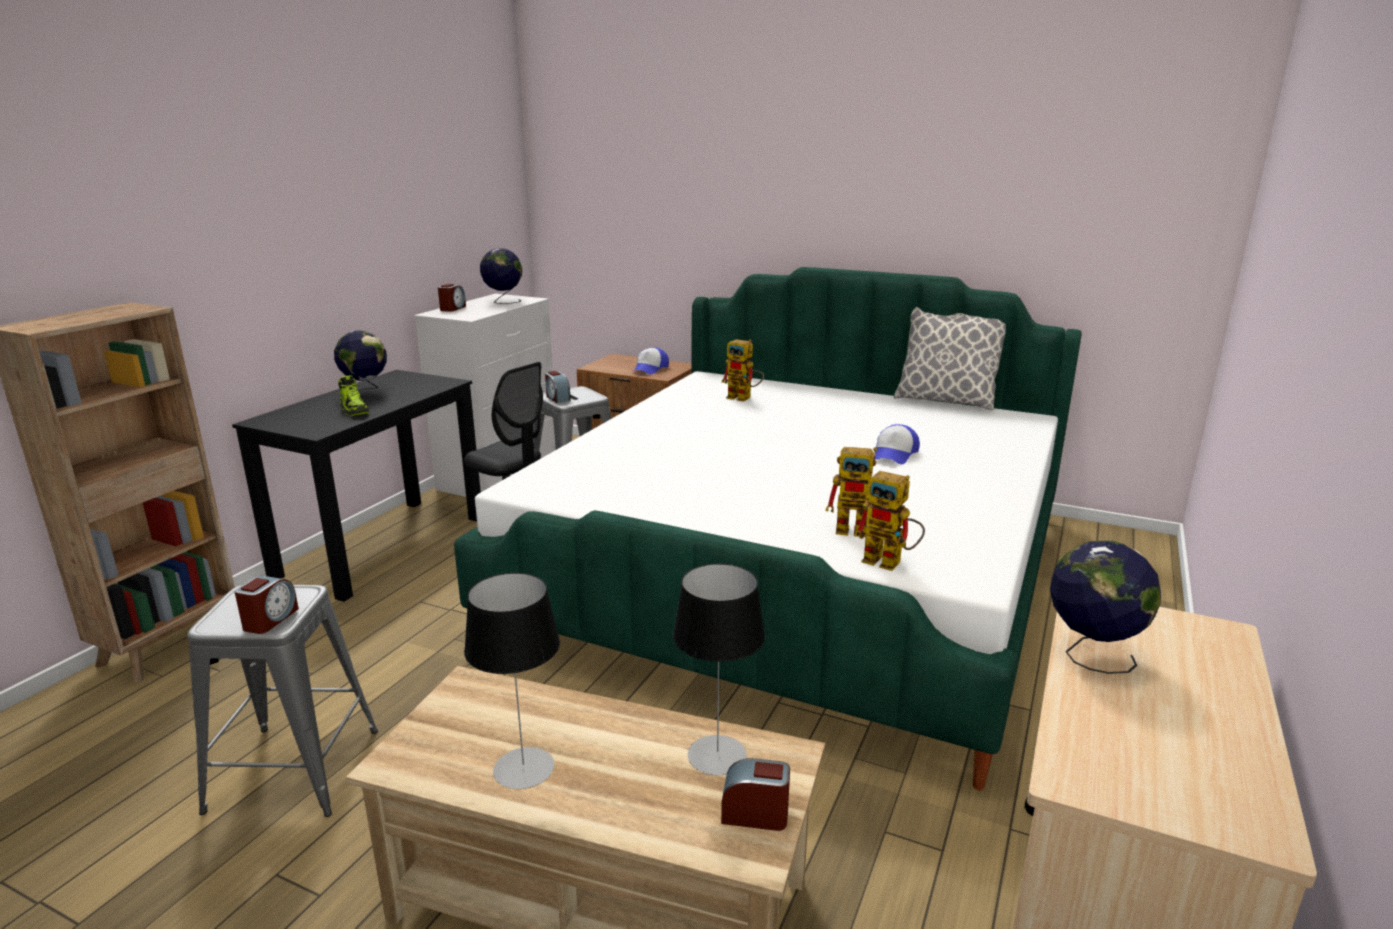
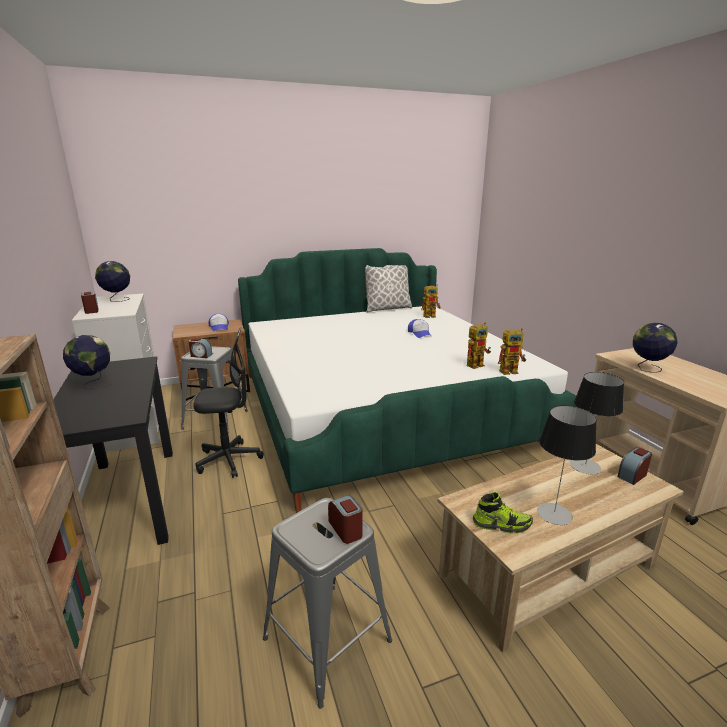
camera: 45 degrees left, 0 degrees up
(354, 410) = (120, 396): shoe -> shoe (501, 524)
(744, 398) = (306, 328): toy robot -> toy robot (431, 316)

